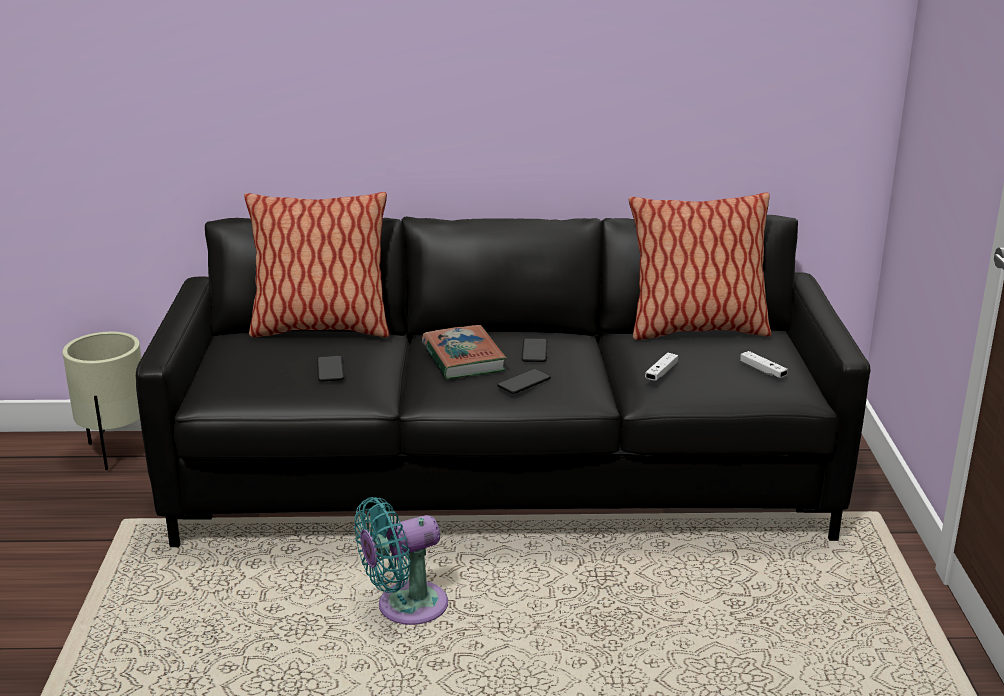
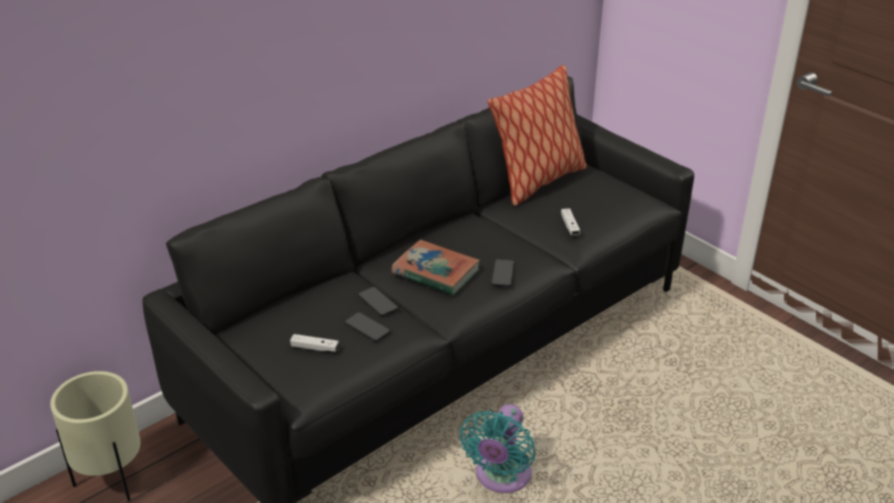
camera: 40 degrees left, 10 degrees up
(320, 329) = (298, 294): pillow -> none
(534, 351) = (471, 244): phone -> phone (377, 302)
(762, 371) = (619, 198): white game controller -> white game controller (315, 348)

